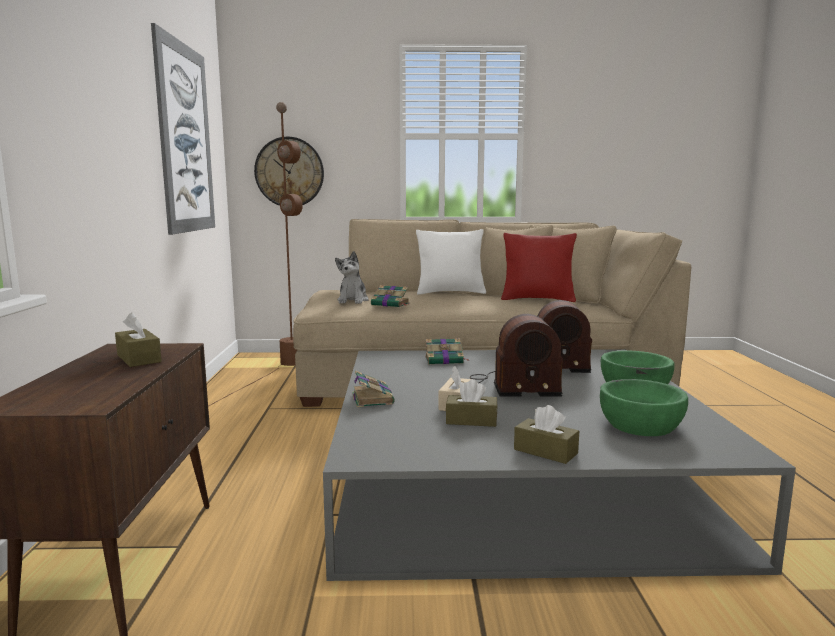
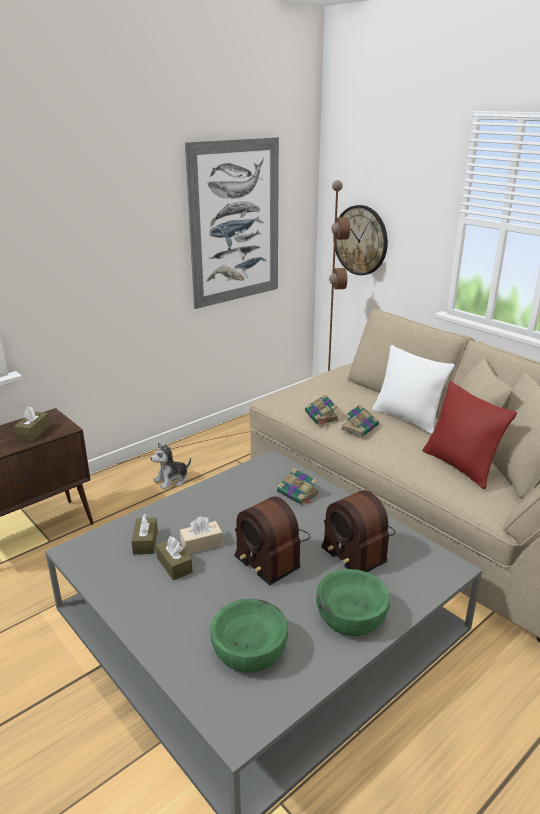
camera: 50 degrees right, 15 degrees up
(353, 300) = (313, 397): plush toy -> plush toy (172, 480)
(372, 398) = (175, 507): book -> book (360, 427)
(545, 451) = (146, 621): brown tissue box -> brown tissue box (145, 542)

